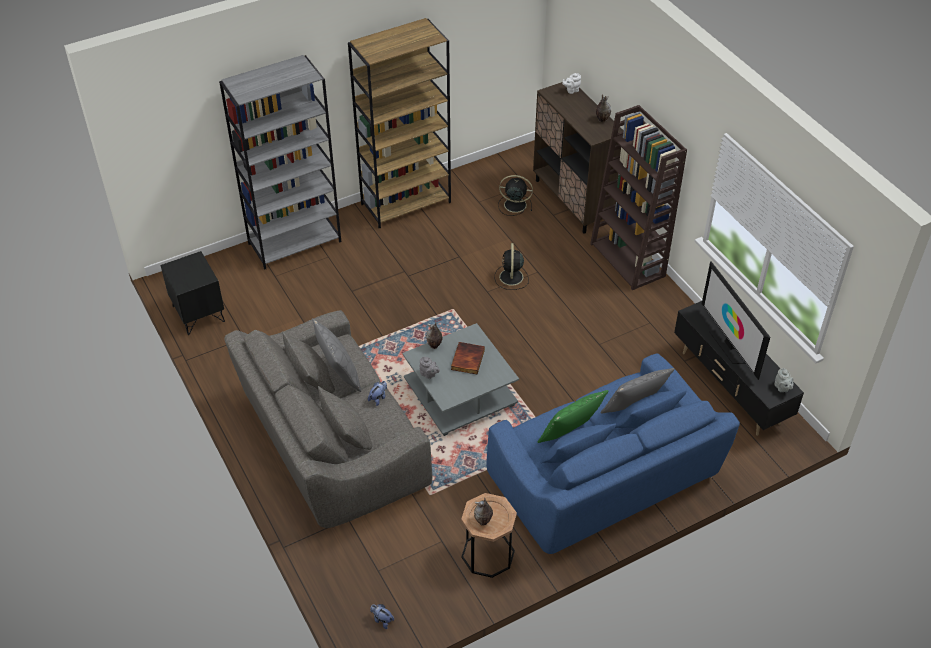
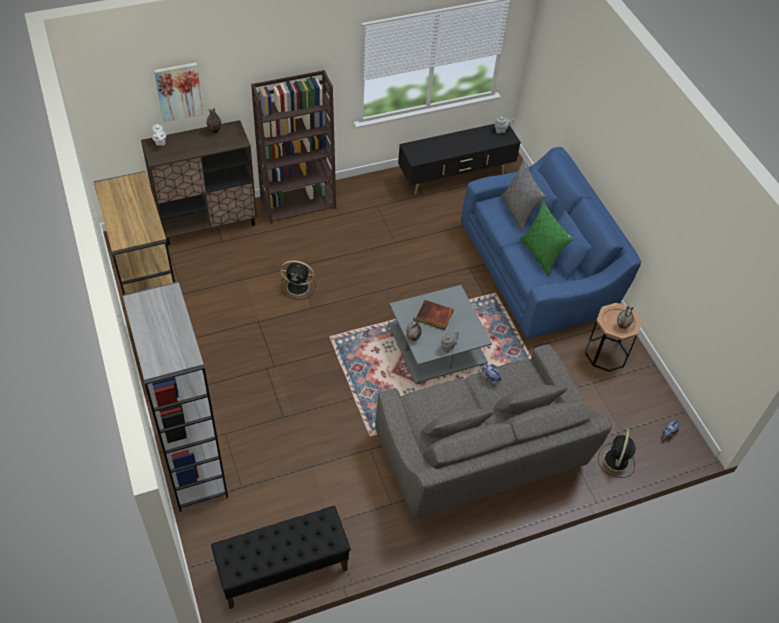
camera: 85 degrees left, 5 degrees up
(198, 314) = (282, 569): black nightstand -> black bench
(339, 373) = (455, 407): grey pillow -> none
(514, 205) = (197, 267): black fan -> black fan (616, 461)
(600, 61) = (179, 91): none -> picture
(729, 345) = (454, 146): television -> none

